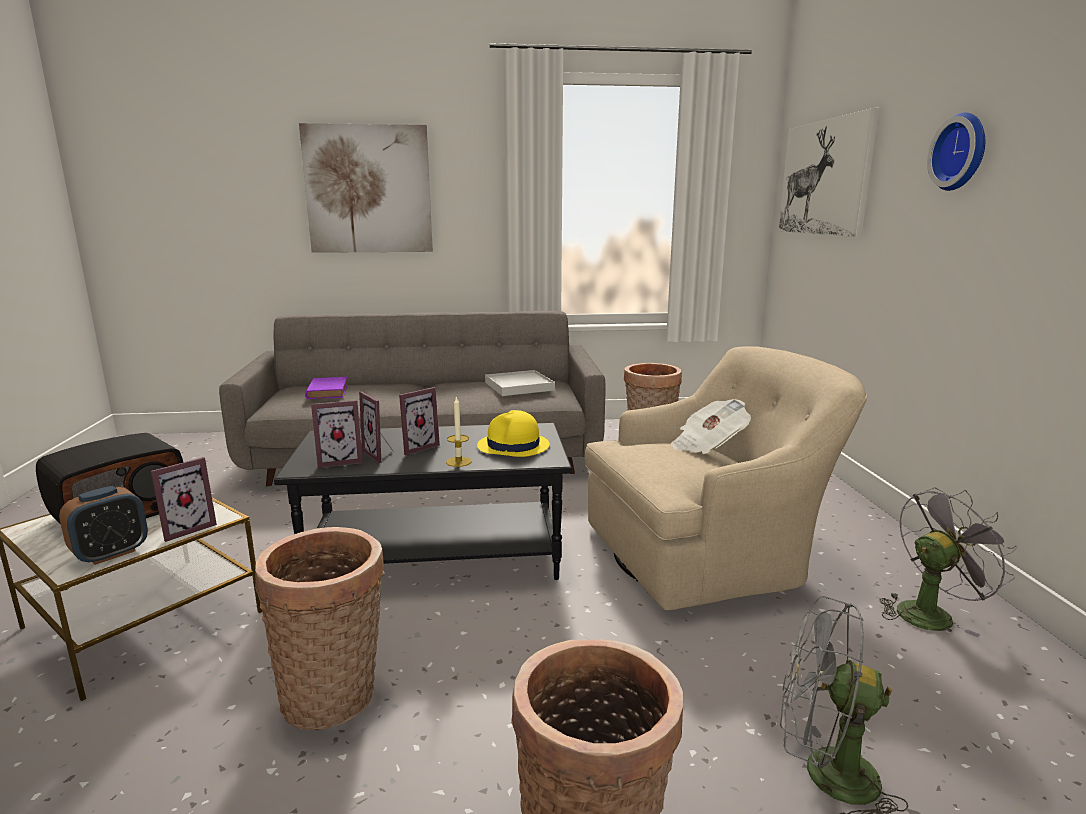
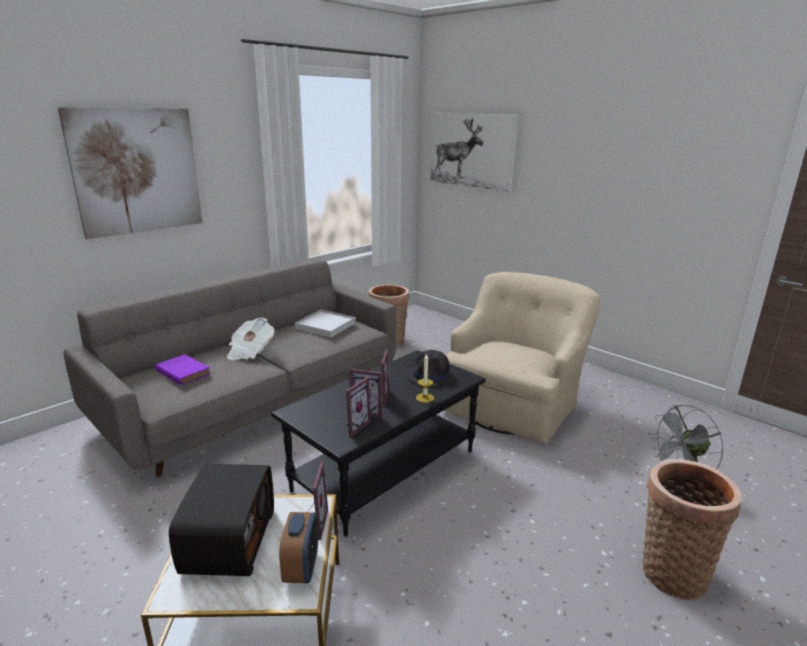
camera: 40 degrees left, 5 degrees up
(335, 696) = (470, 578): basket -> none
(513, 446) = (431, 375): yellow hat -> black hat
(707, 445) = (509, 340): newspaper -> newspaper (250, 351)
(930, 613) = (624, 396): grey fan -> none
(962, 152) = (587, 152): wall clock -> none

